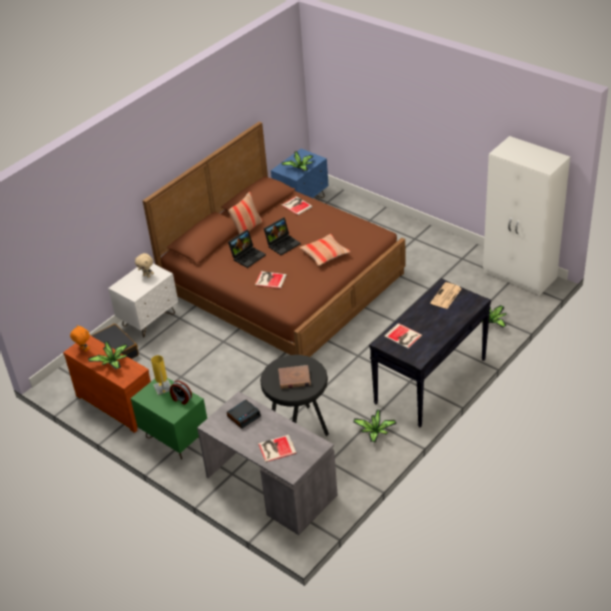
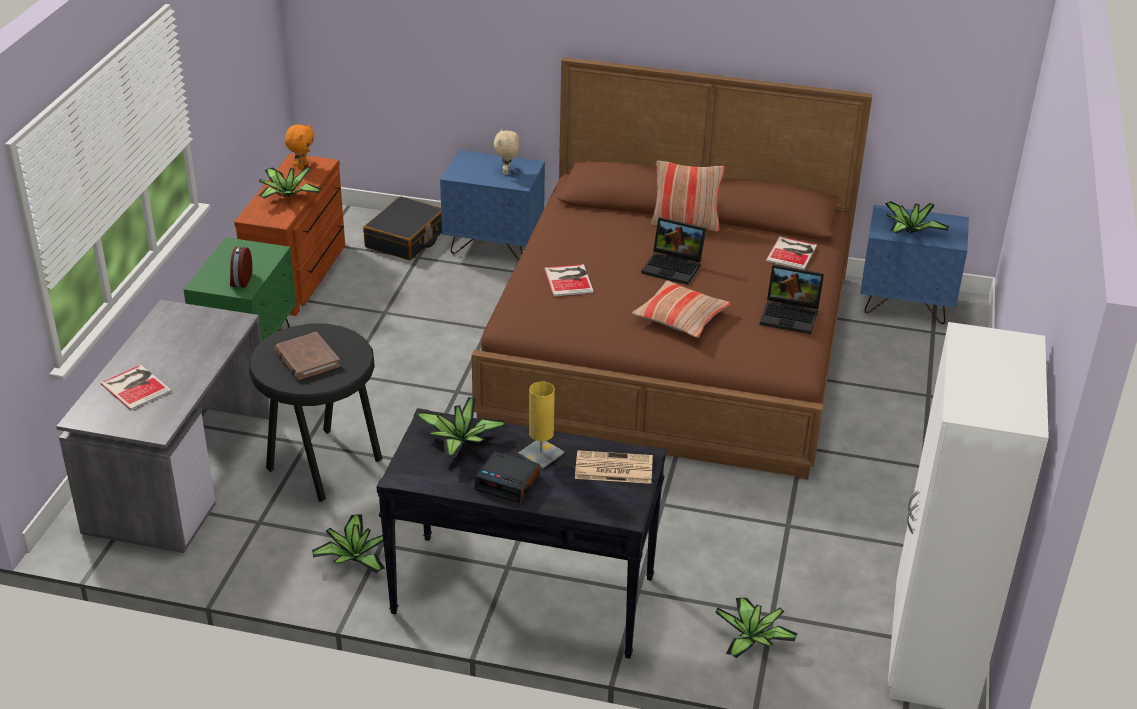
camera: 60 degrees right, 5 degrees down
(149, 320) = (494, 246): white nightstand -> blue nightstand
(163, 387) = (259, 257): yellow table lamp -> yellow table lamp (541, 454)
(244, 416) = (200, 335): alarm clock -> alarm clock (508, 482)
(248, 256) = (615, 242): laptop -> laptop (791, 315)
(403, 336) = (460, 442): book -> potted plant

